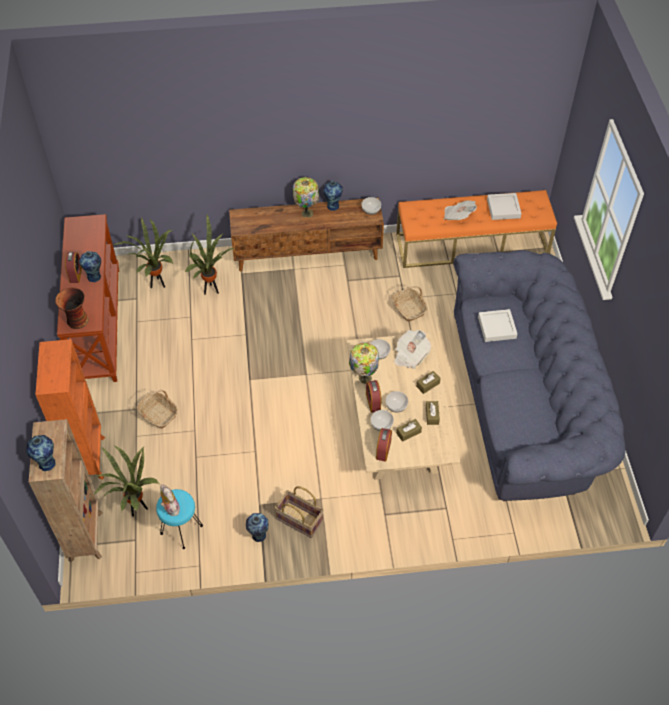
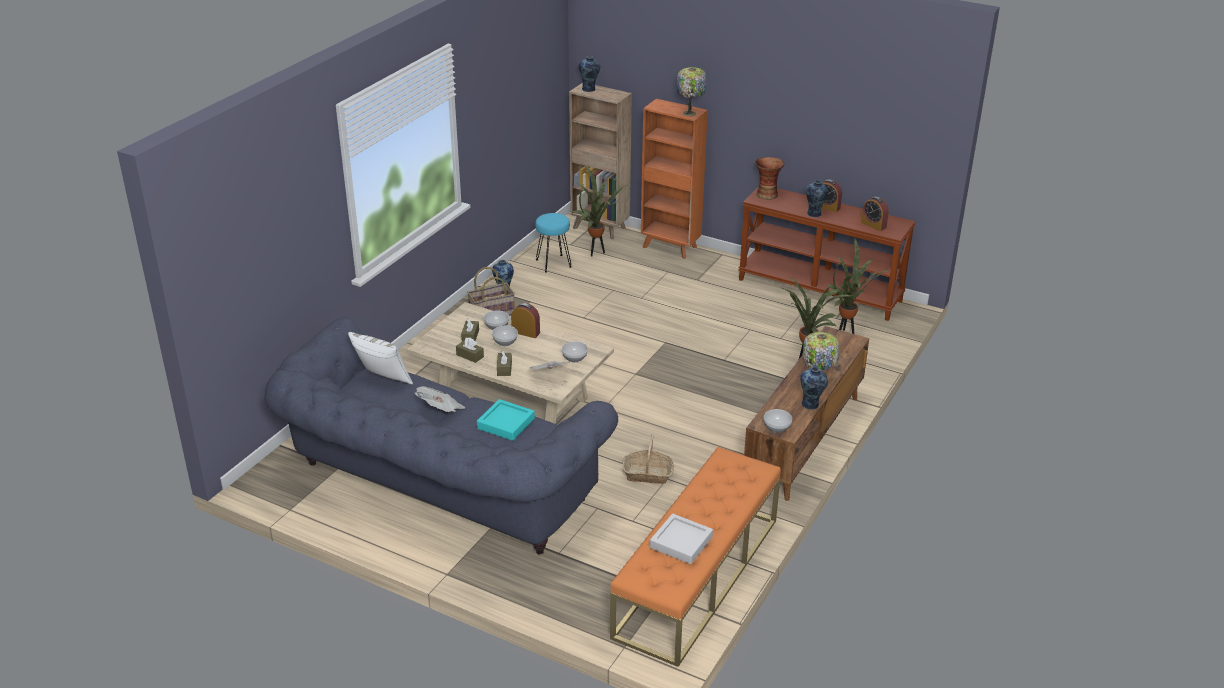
camera: 125 degrees right, 20 degrees down
(158, 414) = (679, 287): basket -> none
(170, 508) = (551, 217): plush toy -> none
(363, 377) = (558, 338): table lamp -> table lamp (690, 113)
(383, 450) = (471, 317): alarm clock -> alarm clock (873, 225)
(458, 216) = (706, 497): newspaper -> newspaper (440, 410)
(497, 327) = (506, 423): grey tray -> turquoise tray
(522, 427) = (382, 381): none -> white pillow

